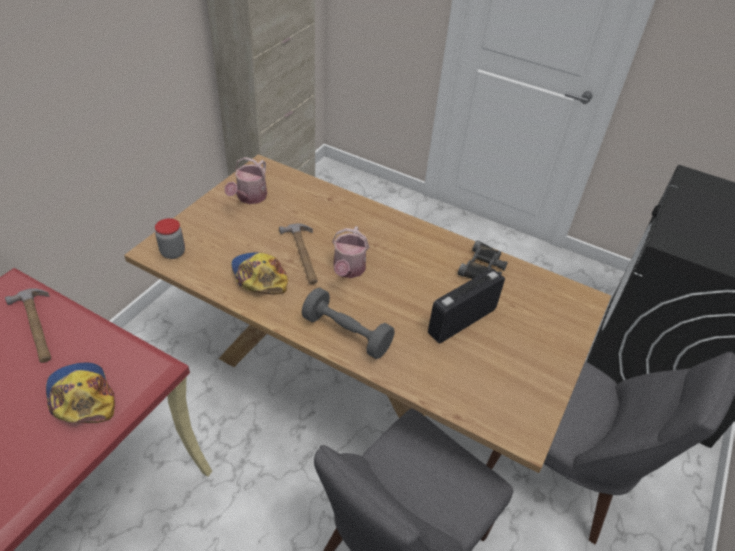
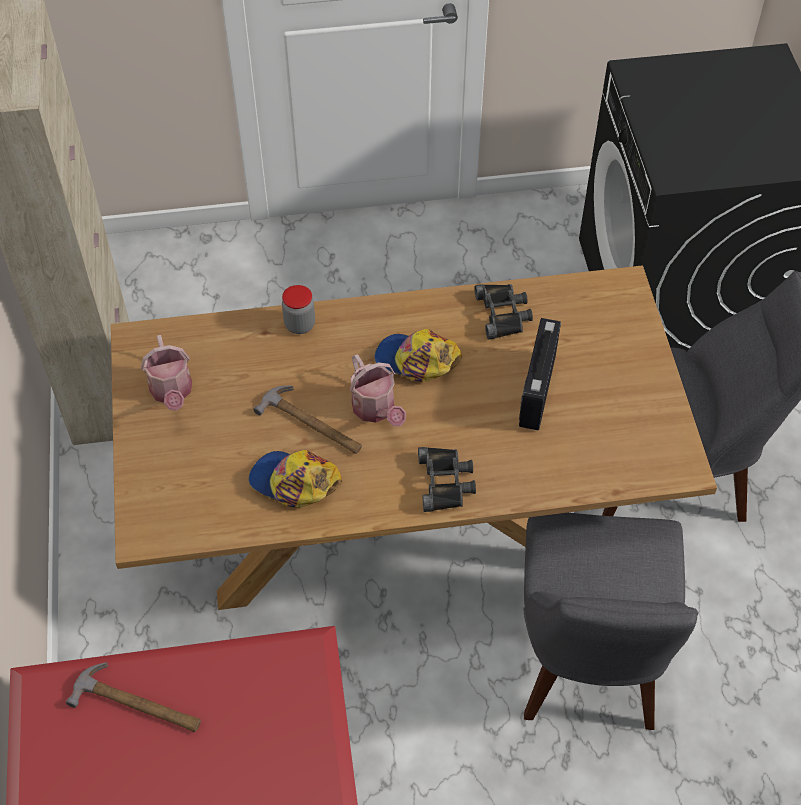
camera: 35 degrees left, 10 degrees up
(82, 396) = (276, 729): cap -> cap (416, 360)
(173, 252) = (168, 521): jar -> jar (300, 325)
(346, 334) = (446, 482): grey dumbbell -> black binoculars

